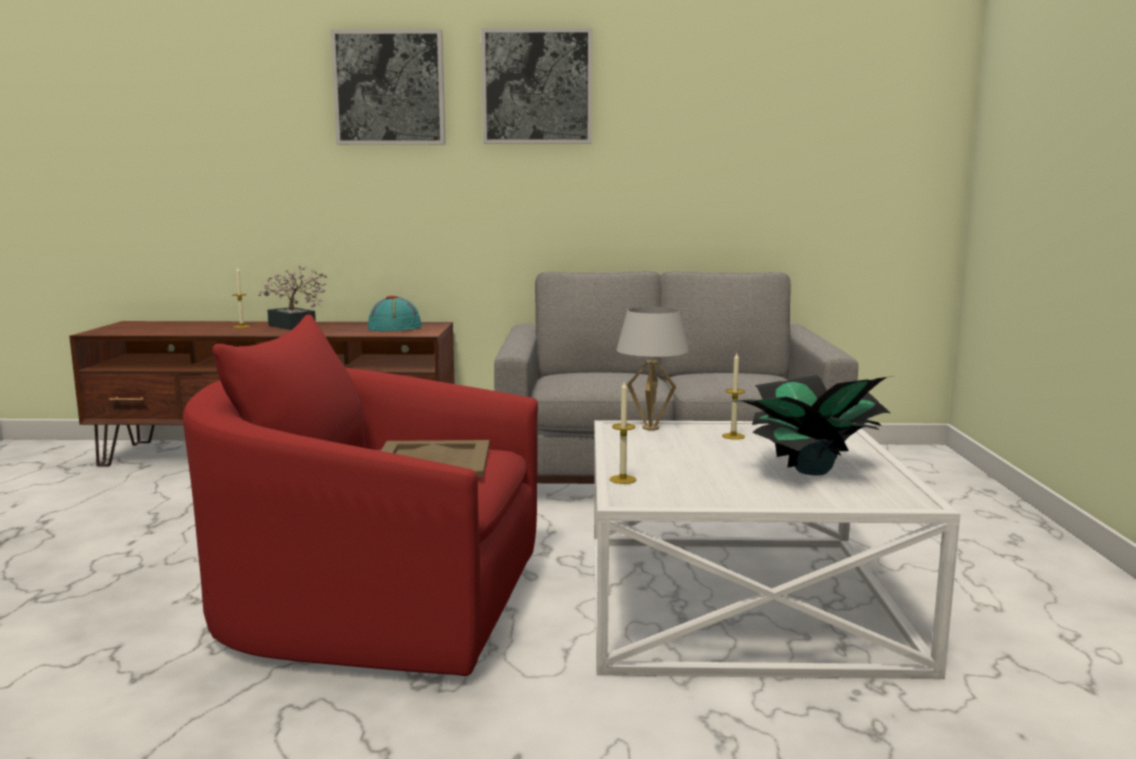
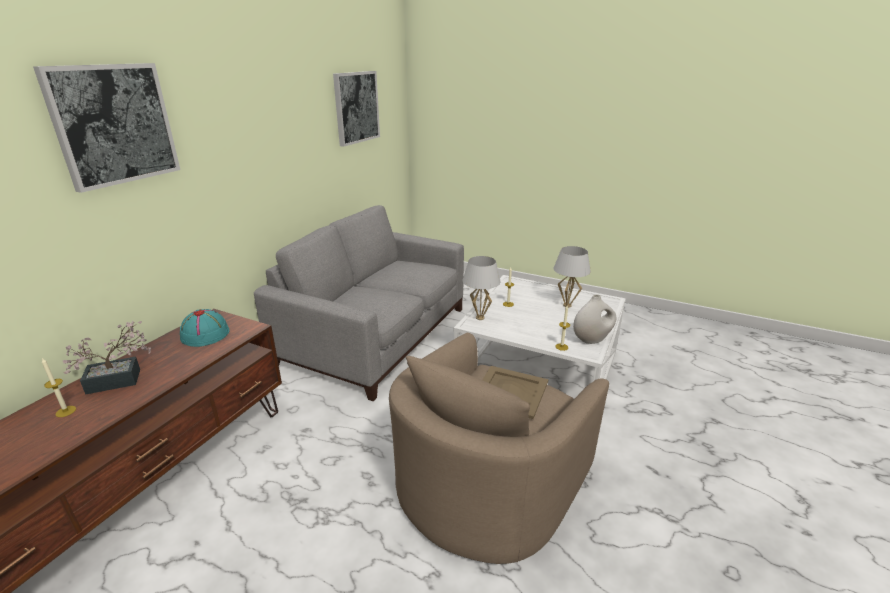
camera: 65 degrees left, 15 degrees up
(376, 605) = (488, 483): red armchair -> beige armchair
(537, 87) = (230, 109): picture -> picture (356, 107)
(687, 497) = (592, 339): none -> white vase
(810, 471) = (567, 305): potted plant -> white table lamp

